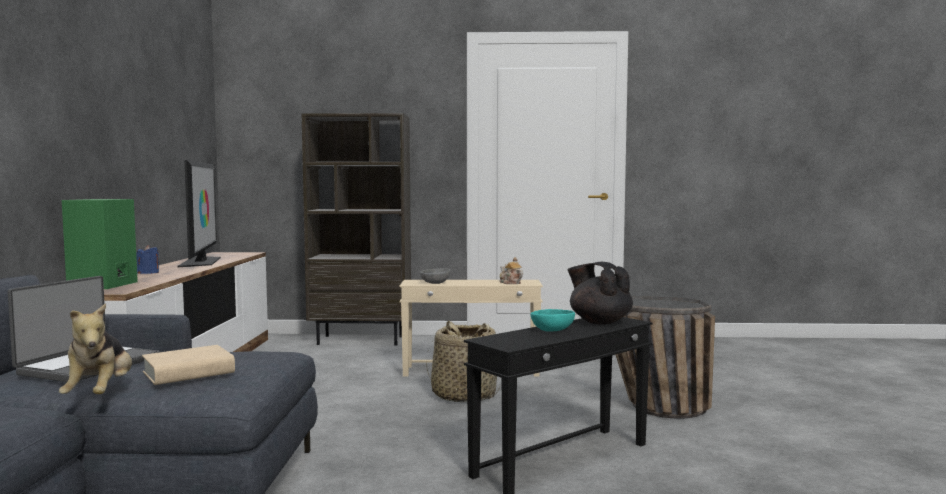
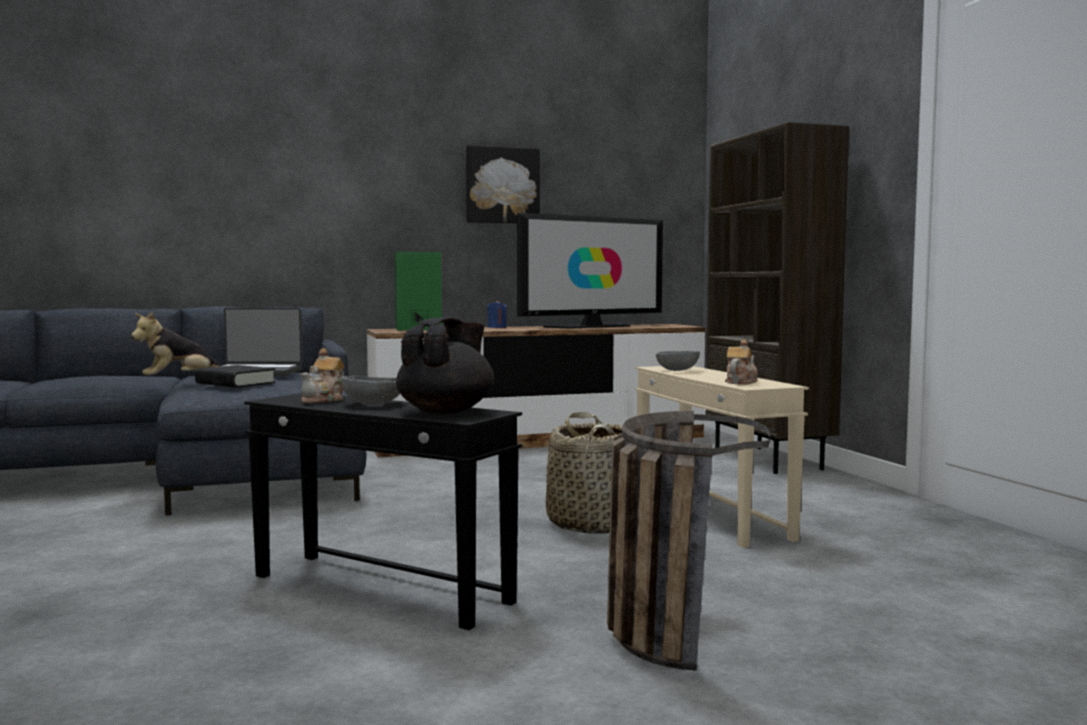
camera: 70 degrees right, 0 degrees up
(123, 127) = (502, 186): none -> picture
(188, 373) = (235, 383): beige book -> black book
(523, 337) = (324, 400): none -> teapot
(551, 330) = (373, 403): turquoise bowl -> grey bowl

